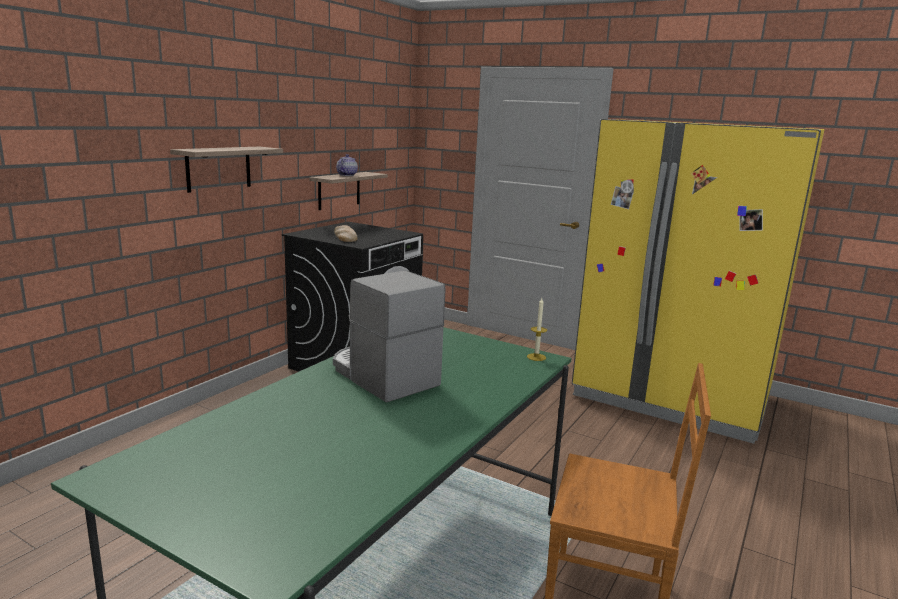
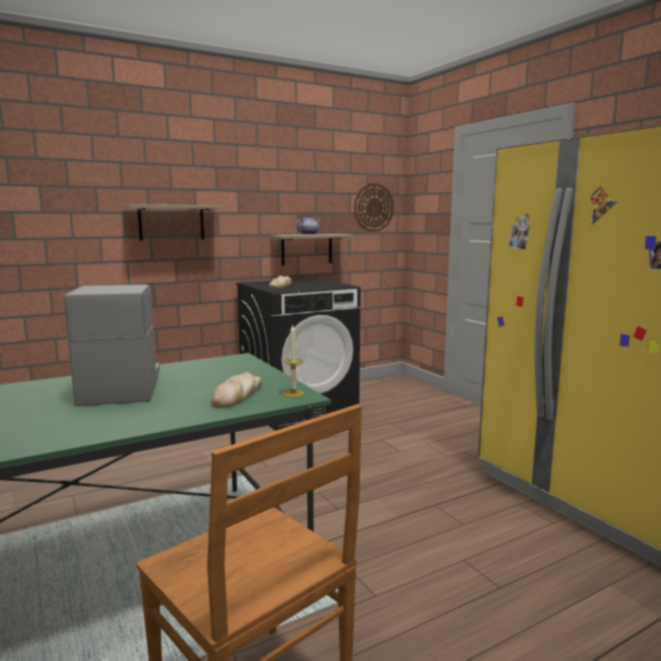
camera: 30 degrees right, 5 degrees down
(391, 142) = (373, 207): none -> wall clock
(497, 366) = (237, 395): none -> bread

